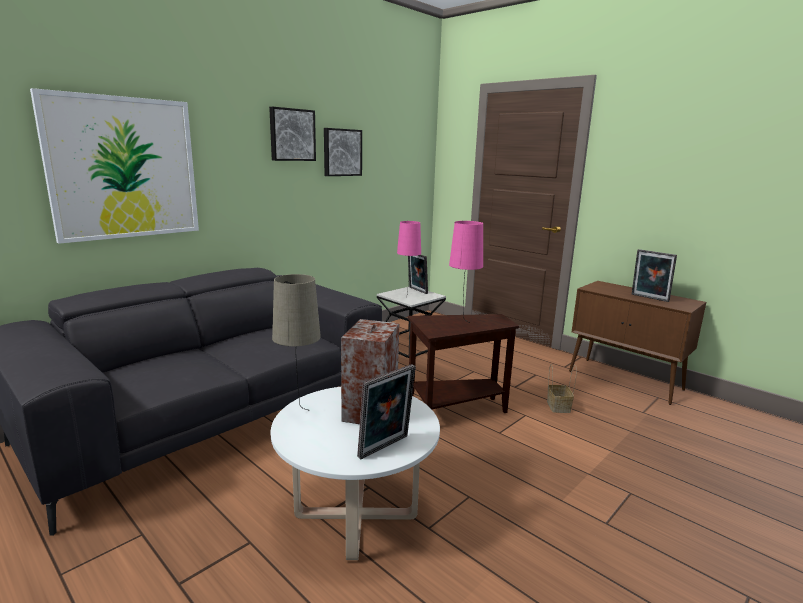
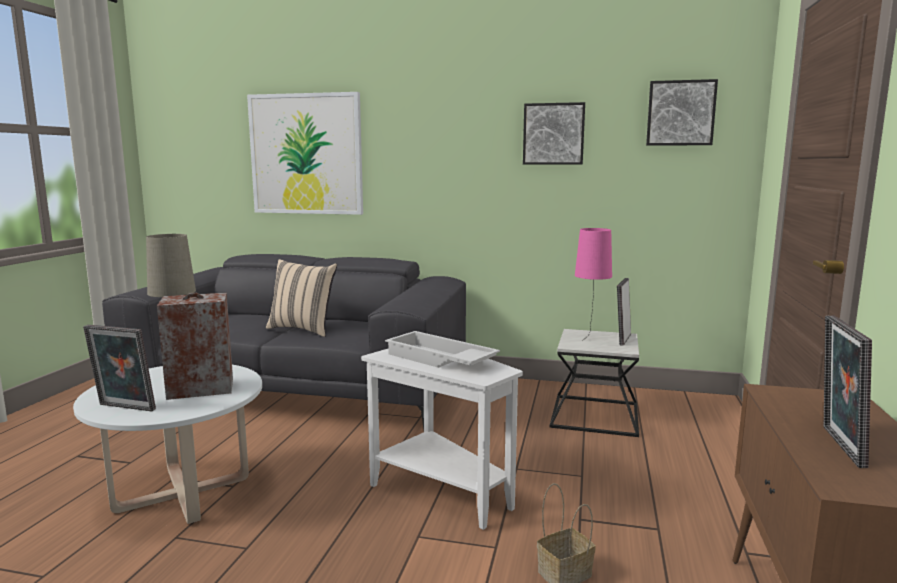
camera: 60 degrees right, 5 degrees down
(244, 352) = (303, 329): none -> beige pillow
(291, 135) = (477, 115): picture -> picture (680, 113)
(454, 411) = (440, 490): brown side table -> white side table
(462, 323) = (438, 359): pink table lamp -> white tray

